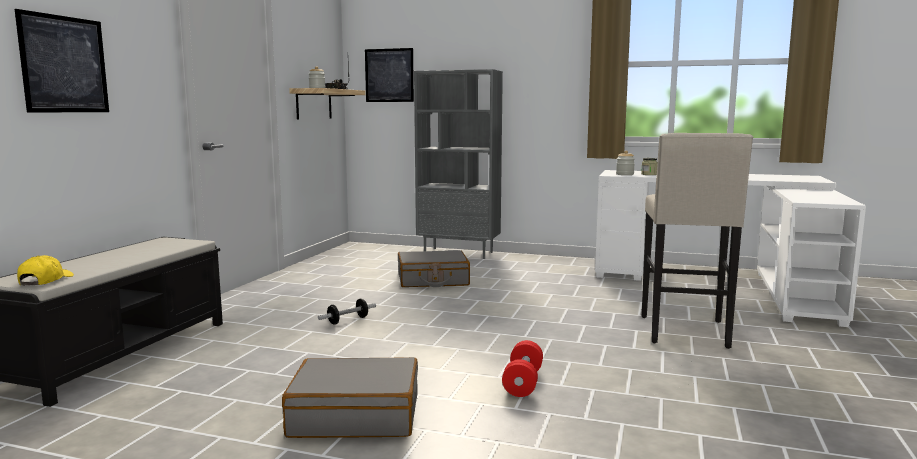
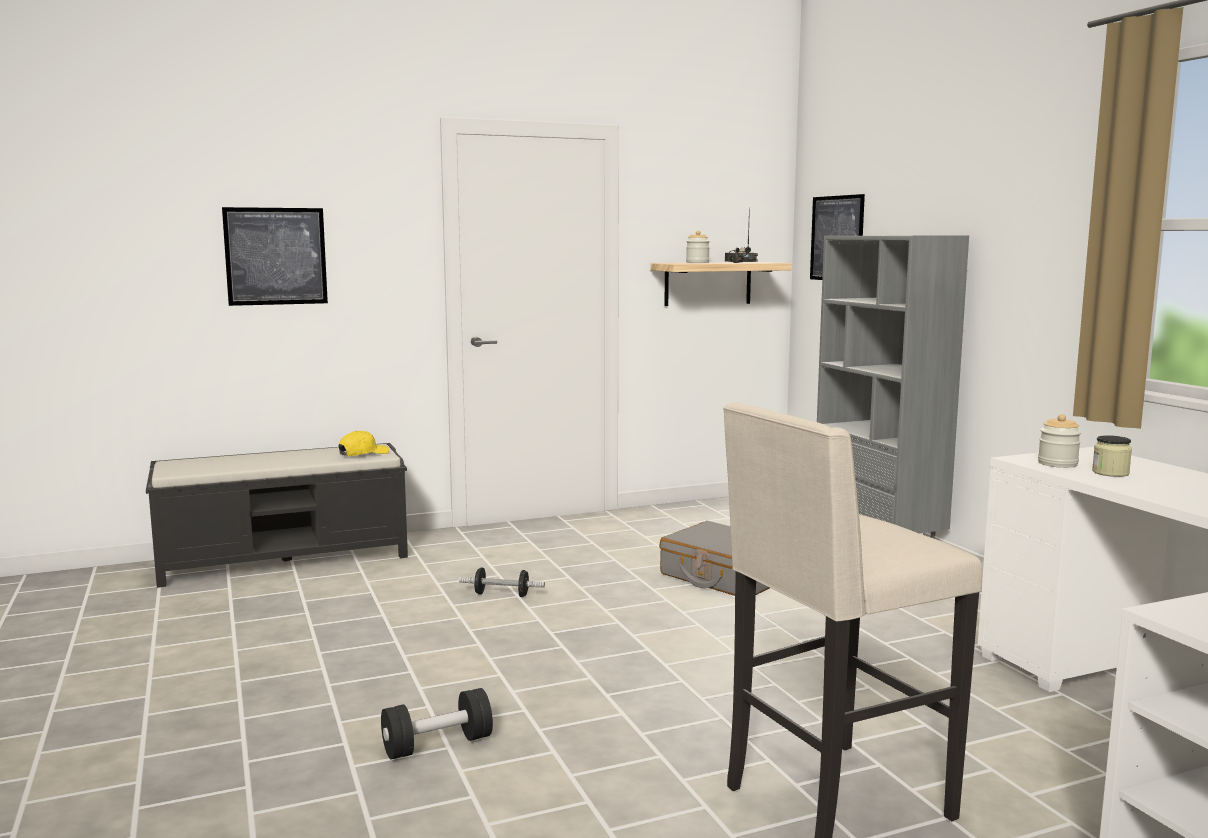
camera: 50 degrees right, 0 degrees up
(45, 281) = (181, 470): yellow cap -> yellow cap (363, 453)
(355, 415) = (247, 694): grey suitcase -> none
(523, 382) = (437, 745): red dumbbell -> black dumbbell

